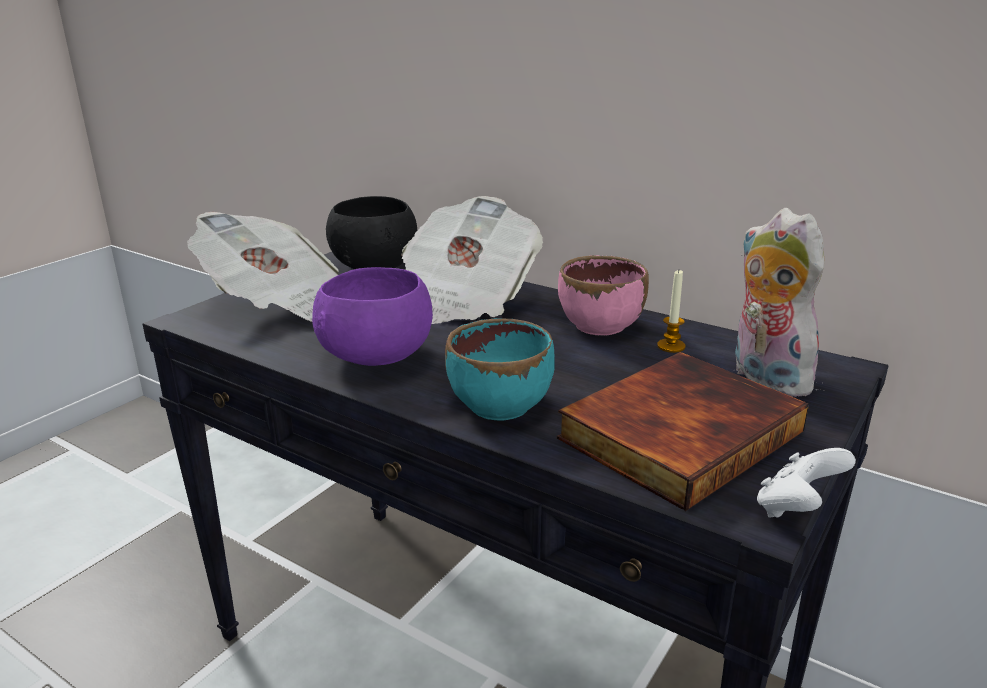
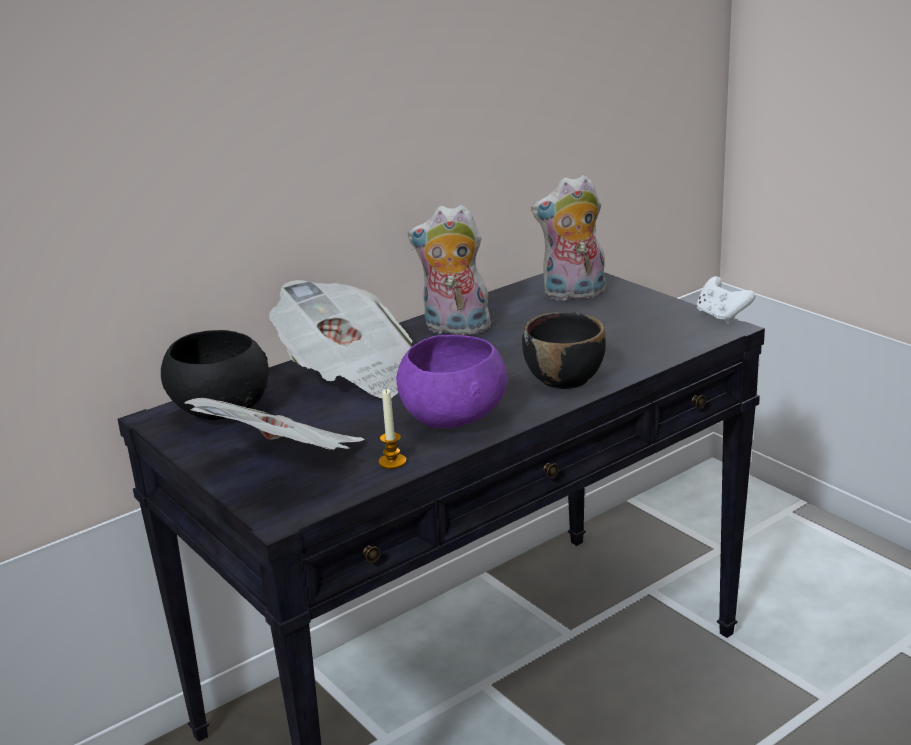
camera: 70 degrees left, 0 degrees up
(500, 405) = (565, 378): turquoise bowl -> black bowl
(600, 325) = (454, 329): pink bowl -> plush toy
(671, 346) = (508, 312): candle -> candle (392, 462)
(678, 432) = (629, 330): book -> none

